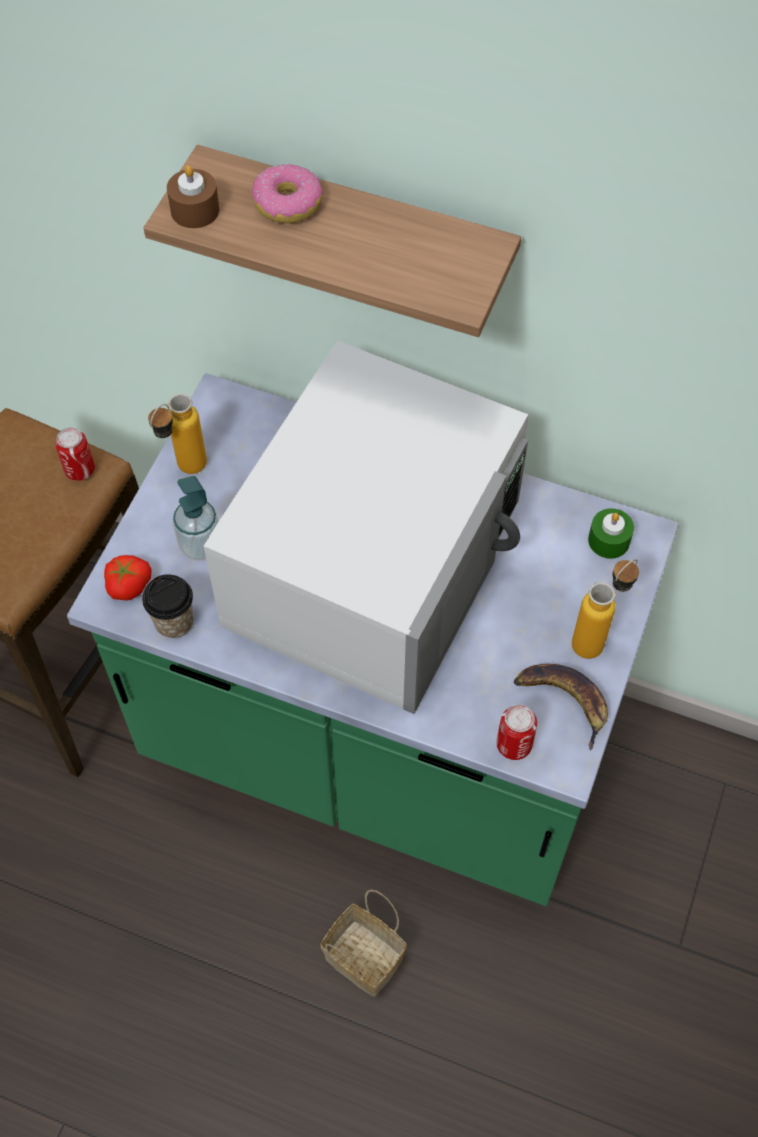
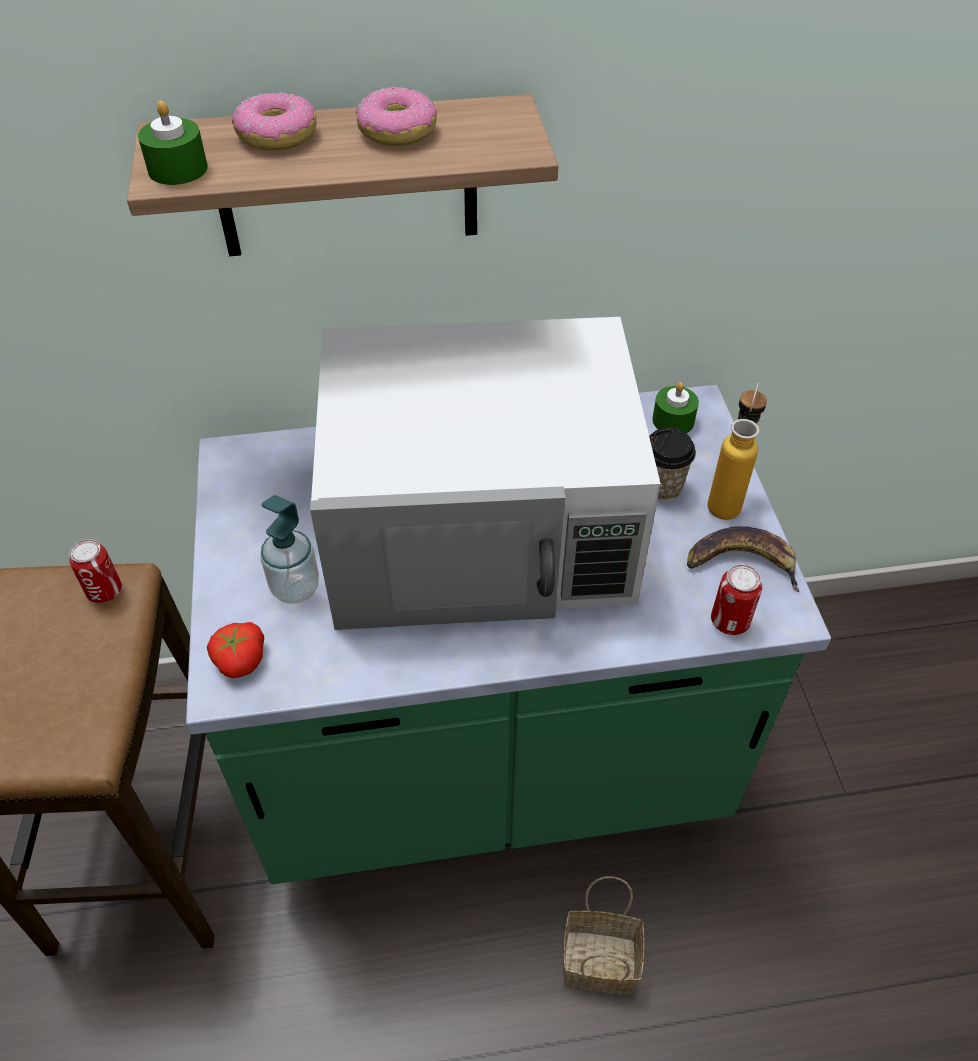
camera: 30 degrees left, 10 degrees down
(174, 622) = (315, 672): cup -> cup (662, 488)
(184, 471) = (233, 530): bottle -> none
(195, 210) = (178, 169): brown candle -> green candle
(375, 563) = (483, 526): white microwave -> white microwave turned 90 degrees clockwise
(381, 237) = (398, 131): none -> donut

